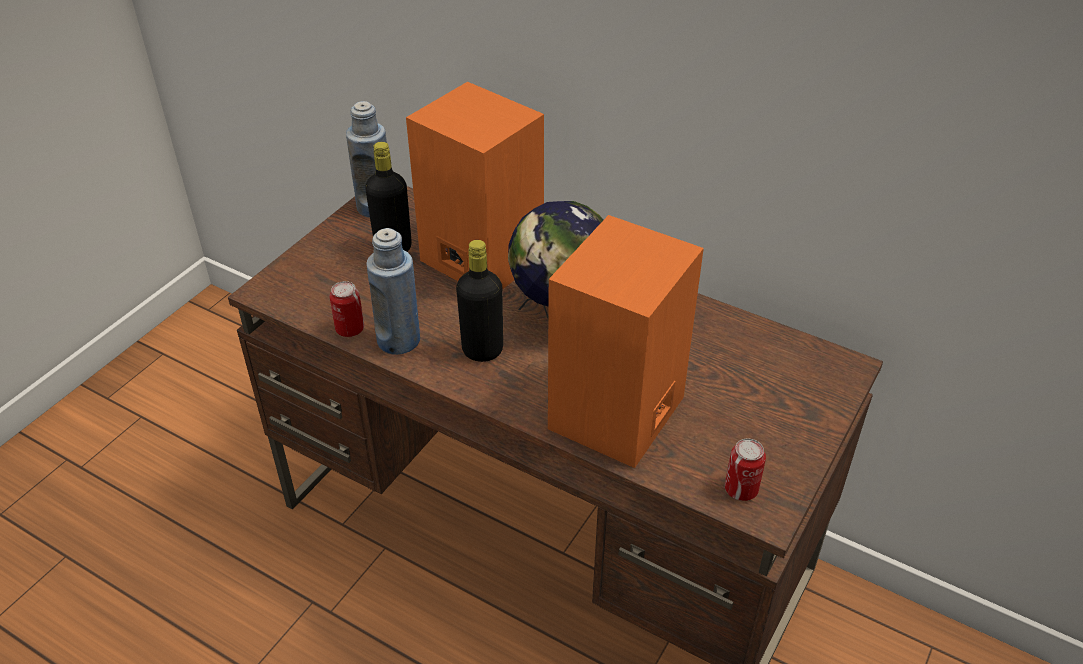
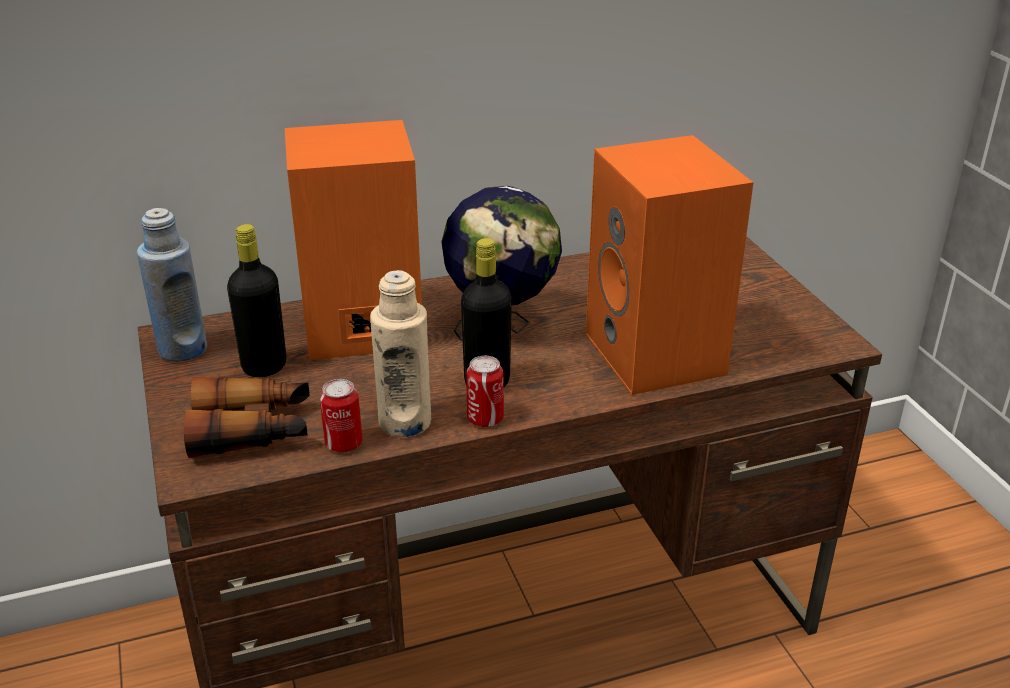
camera: 50 degrees left, 10 degrees down
(325, 286) = (253, 431): none -> binoculars
(399, 340) = (405, 422): blue bottle -> beige bottle
(741, 489) = (803, 341): can -> can (485, 419)

